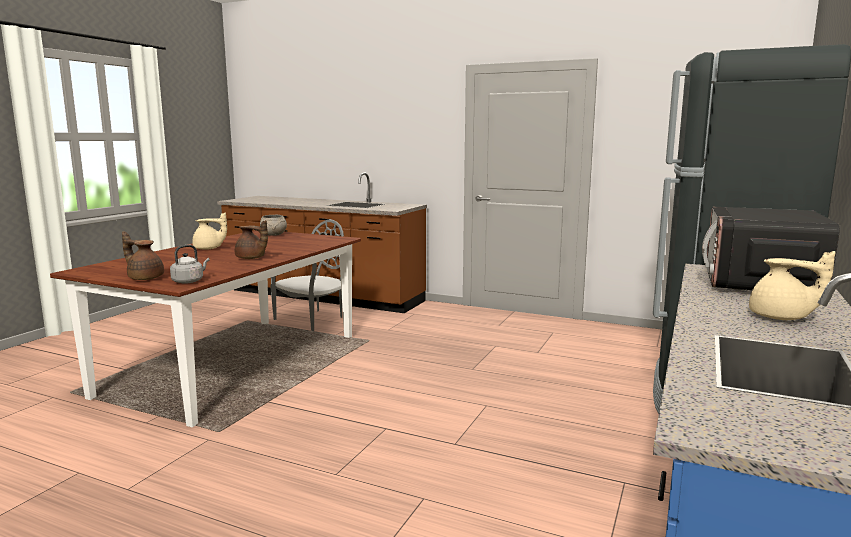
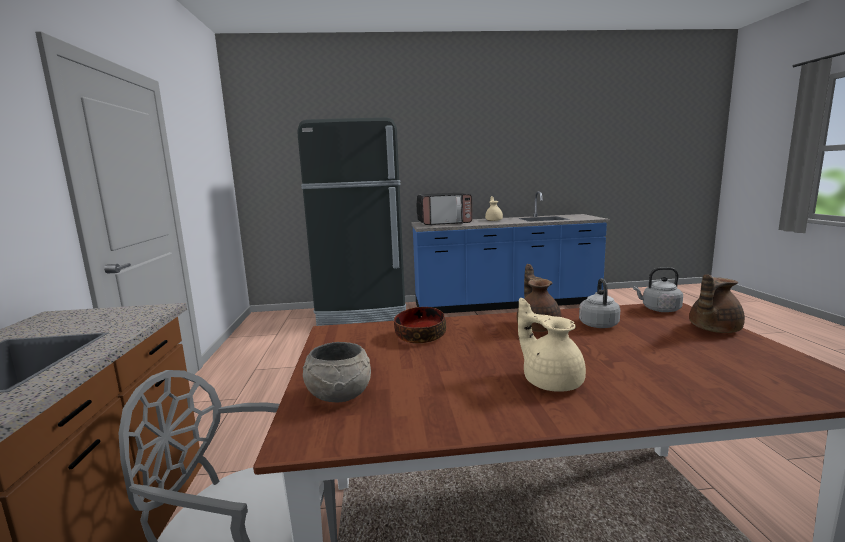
camera: 120 degrees left, 0 degrees up
(145, 278) = (712, 329): brown teapot -> brown teapot turned 60 degrees clockwise
(219, 266) = (598, 324): none -> grey kettle
(298, 245) = (420, 336): none -> bowl

